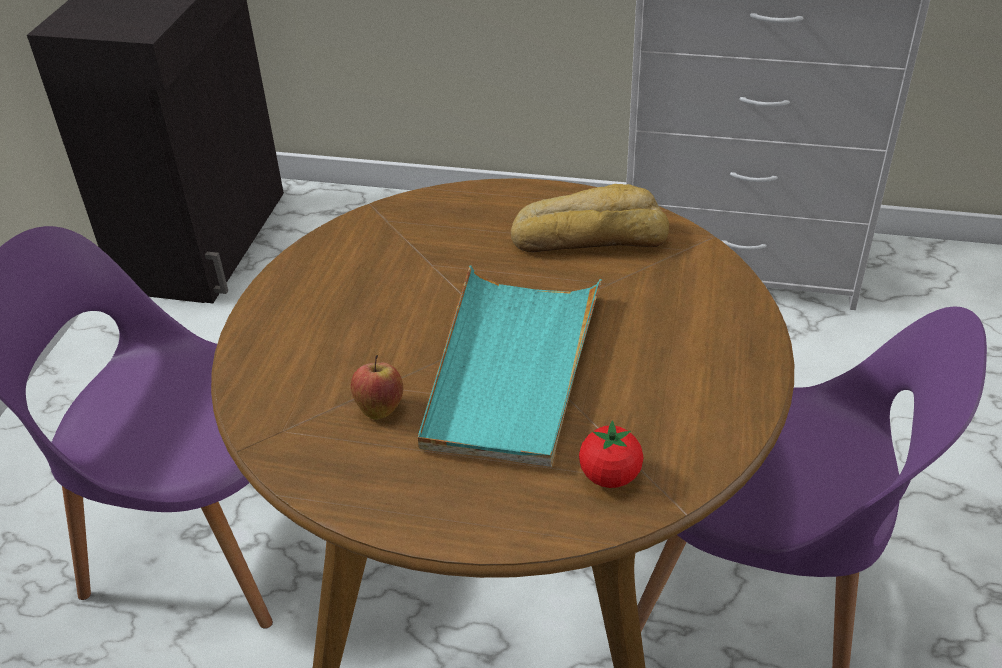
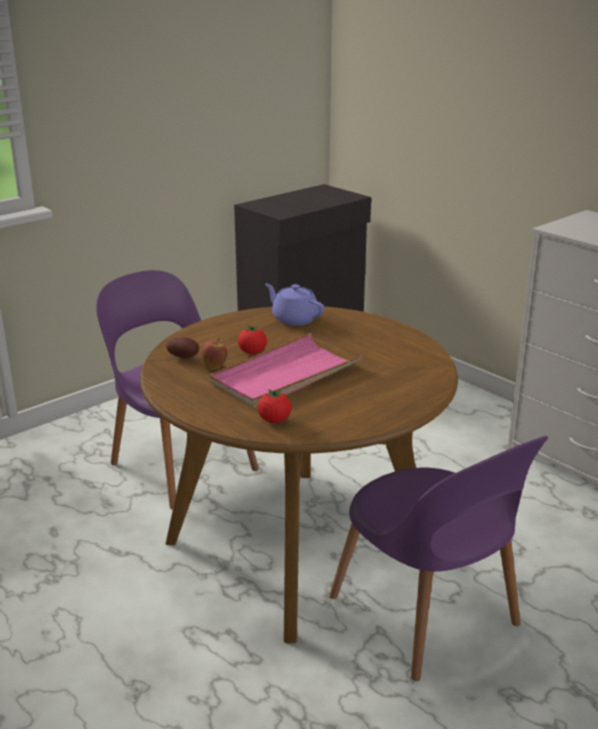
camera: 35 degrees right, 15 degrees down
(303, 411) = (185, 357): none -> potato
(384, 241) = (294, 319): none -> purple teapot
(403, 344) = (252, 352): none -> tomato
(511, 369) = (285, 375): turquoise tray -> pink tray
(589, 236) = (390, 347): bread -> none

